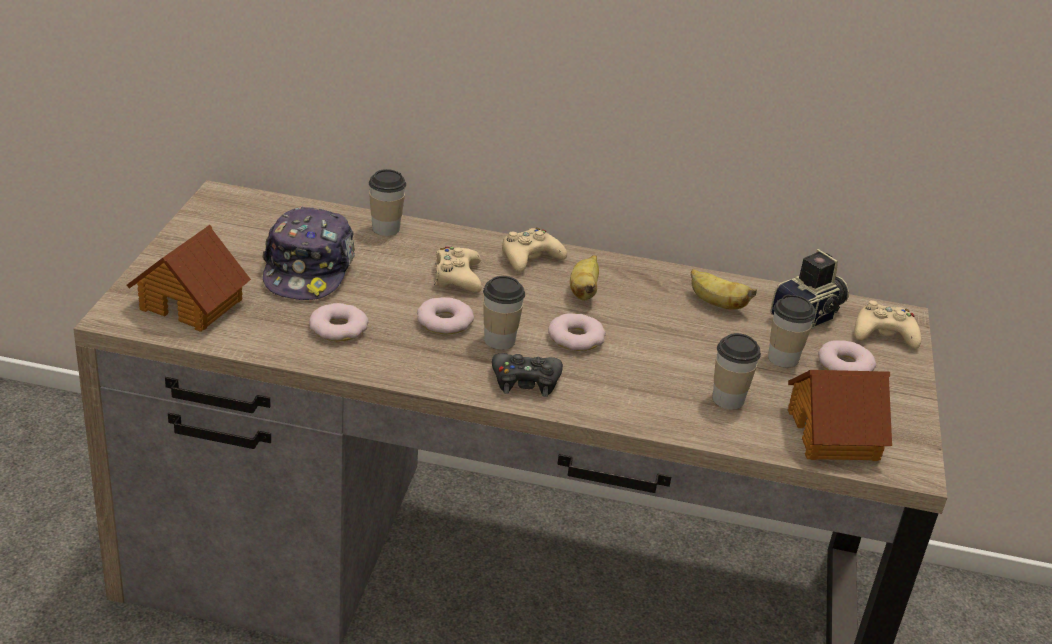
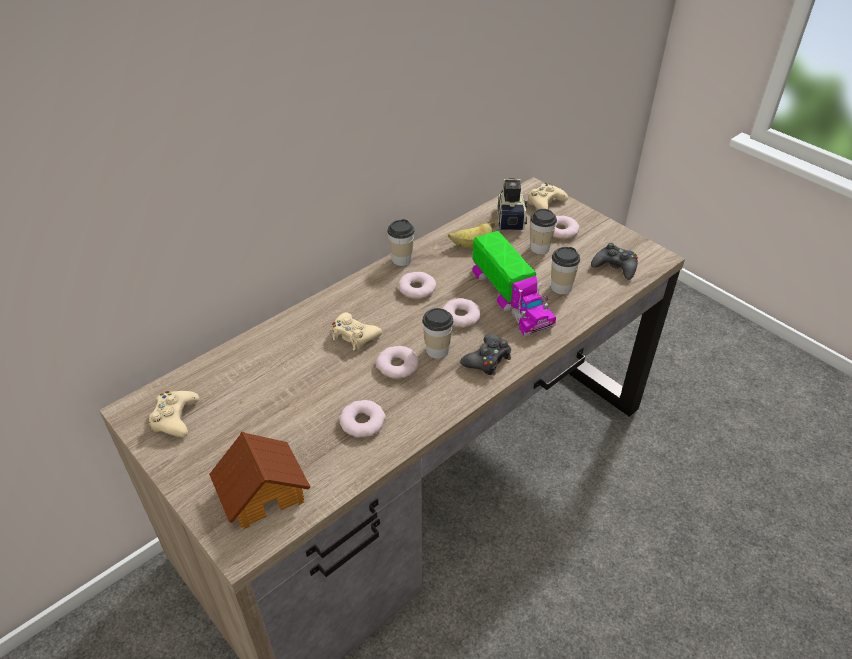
camera: 50 degrees left, 10 degrees up
(309, 269) = (279, 405): cap -> none
(385, 228) = (265, 342): cup -> cup (401, 260)
(530, 258) = (361, 293): beige game controller -> beige game controller (175, 418)
(583, 291) = (416, 289): banana -> donut
(656, 364) = (510, 298): none -> toy truck
(834, 434) = (615, 267): toy house -> black game controller

